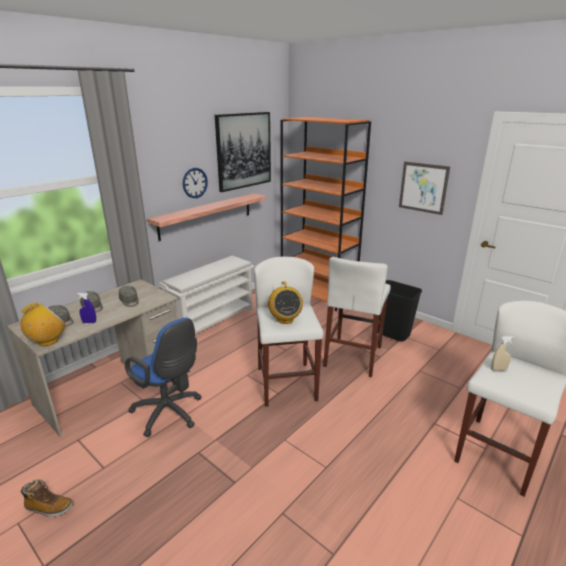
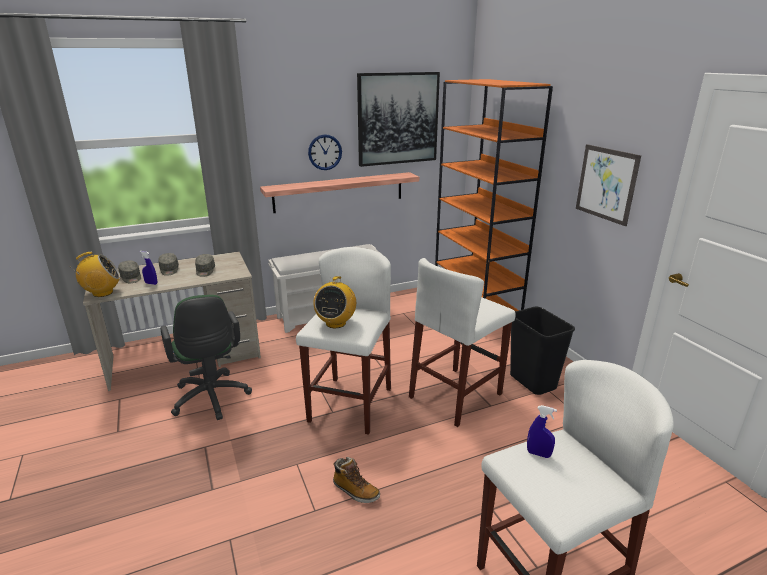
camera: 25 degrees right, 0 degrees up
(49, 507) = (52, 451): boot -> boot (355, 491)
(170, 413) = (211, 399): blue office chair -> green office chair
(498, 369) = (538, 454): beige spray bottle -> blue spray bottle

